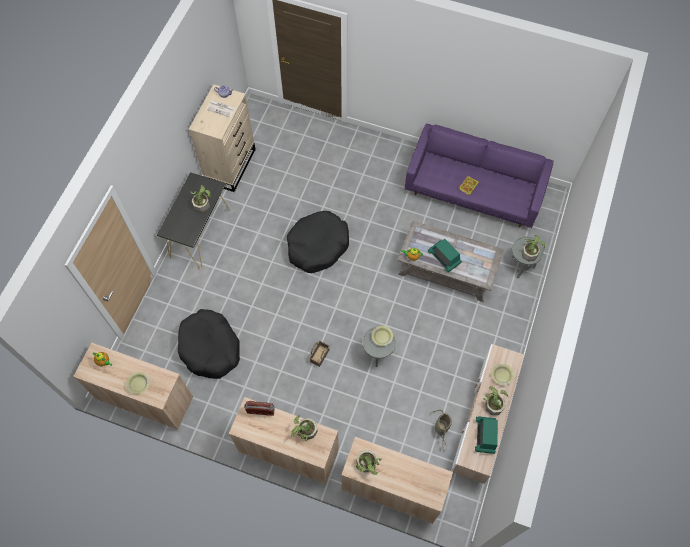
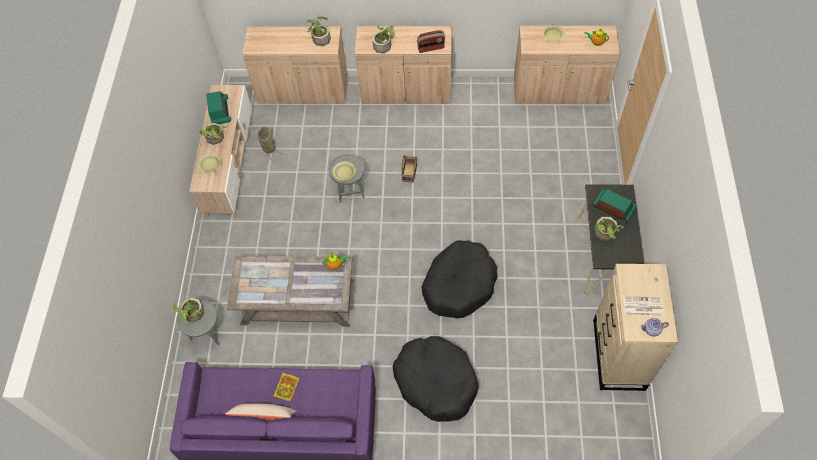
camera: 165 degrees right, 5 degrees down
(210, 348) = (523, 148): black dog bed -> black dog bed (436, 382)
(444, 257) = (297, 275): radio -> radio (613, 209)
(487, 173) = (264, 417): none -> beige pillow

